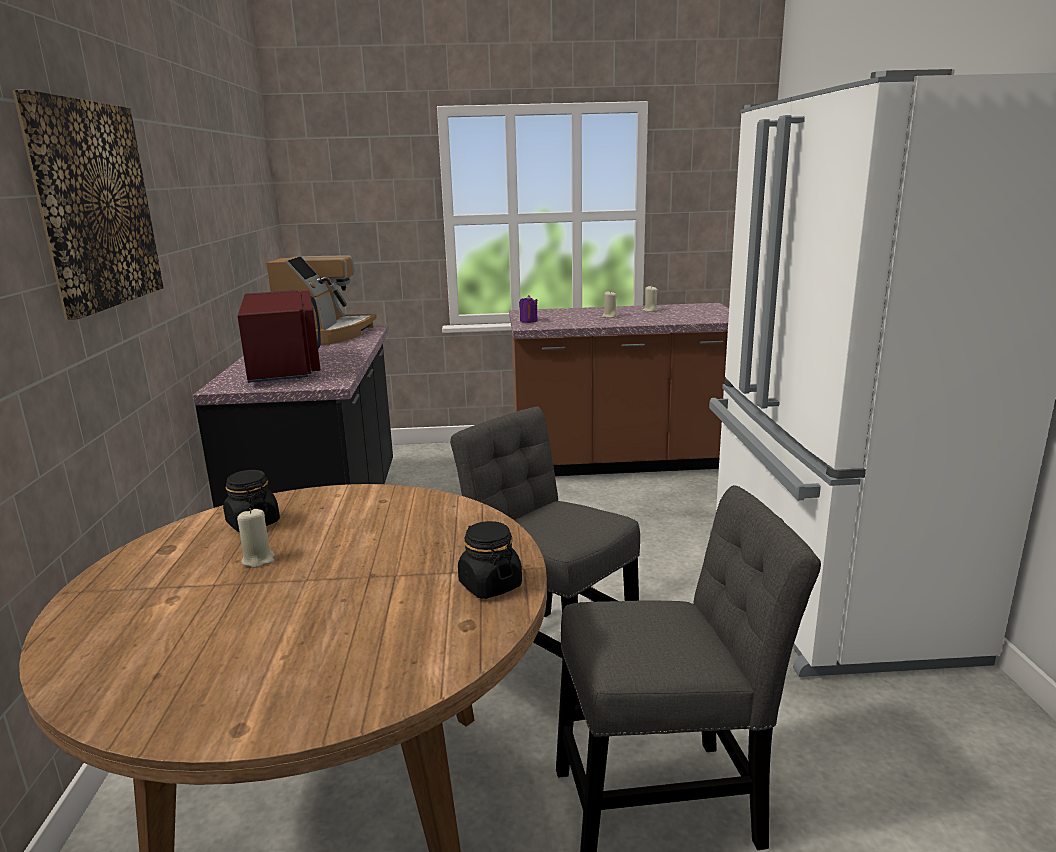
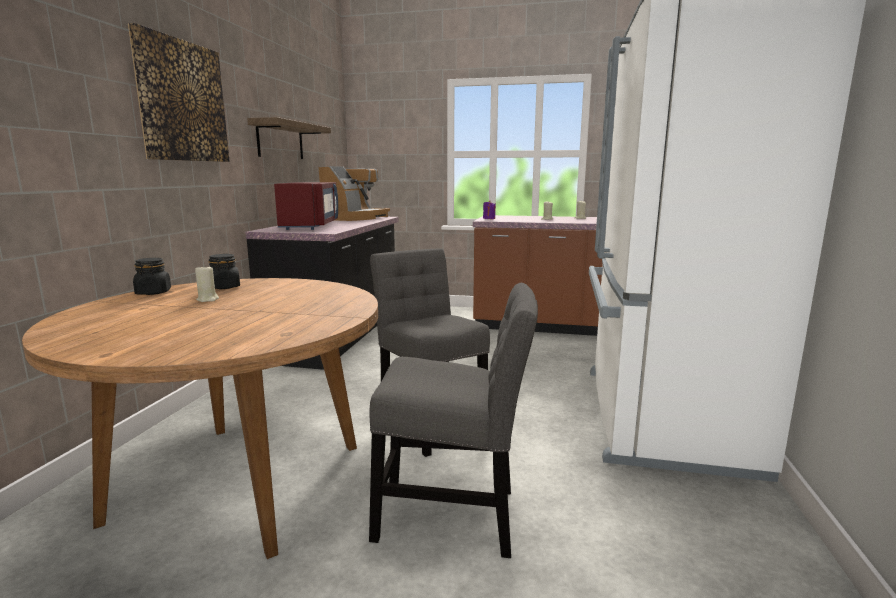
camera: 15 degrees right, 5 degrees down
(210, 229) = (280, 140): none -> shelf
(490, 585) = (323, 321): black jar -> black jar (153, 292)

